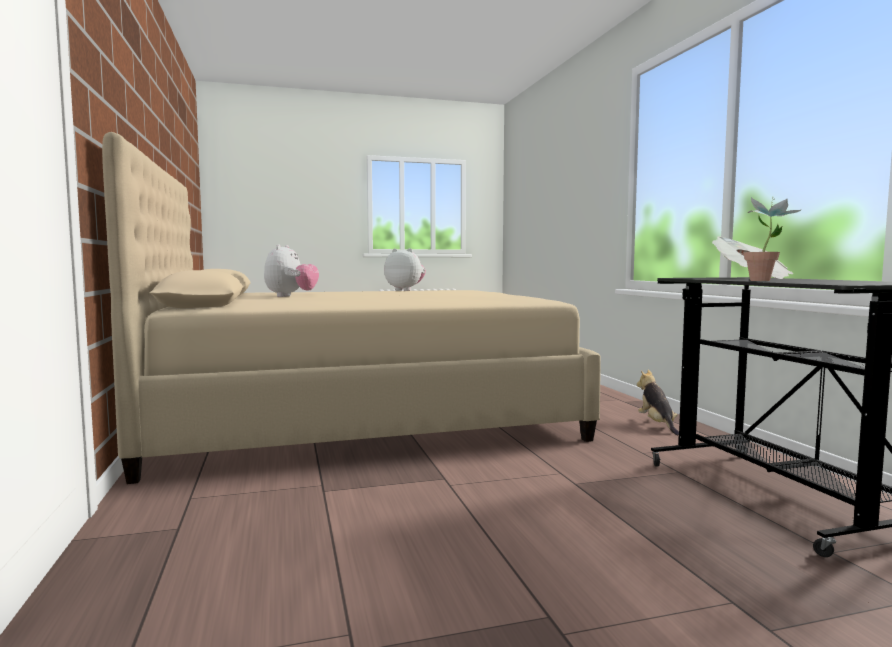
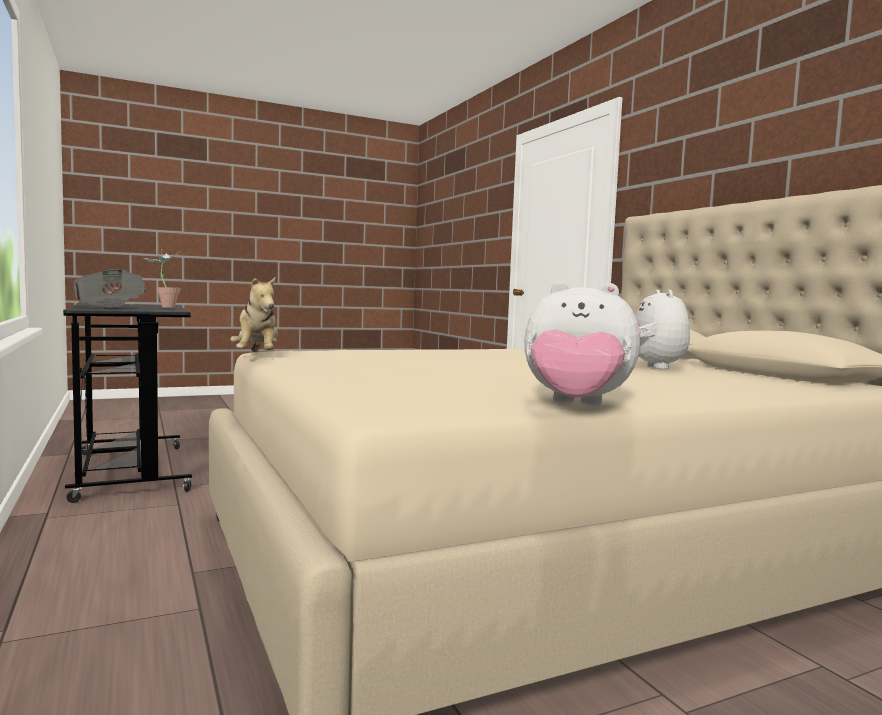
camera: 170 degrees right, 0 degrees up
(657, 425) = (75, 550): plush toy -> plush toy (257, 357)

